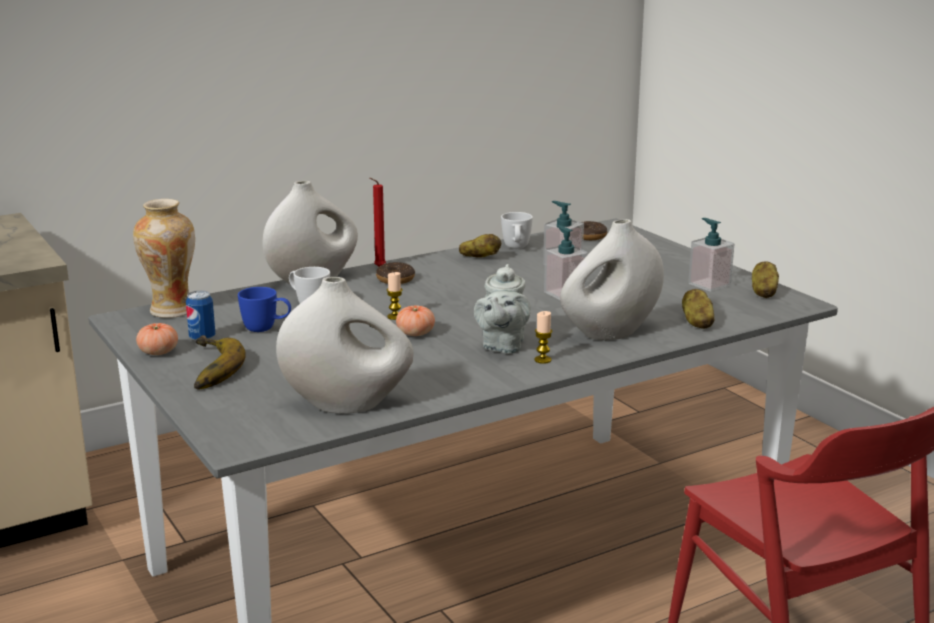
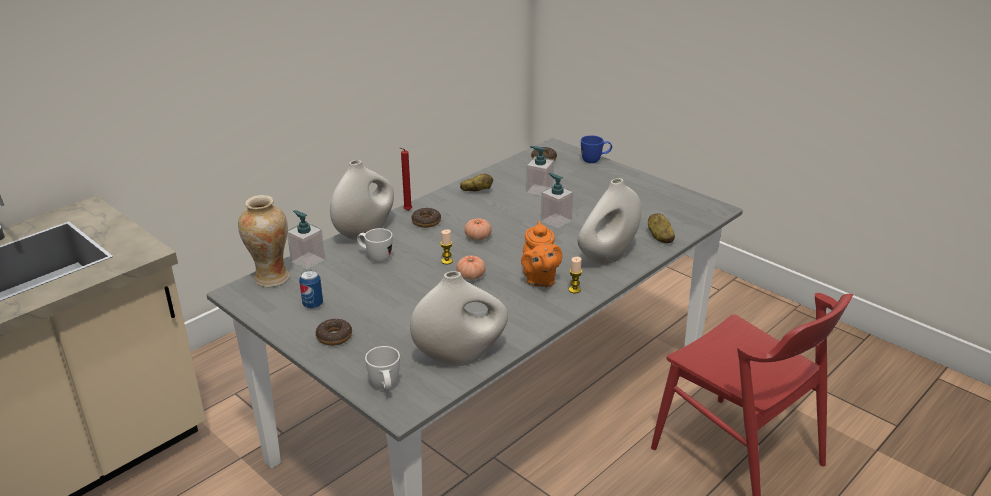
camera: 15 degrees left, 10 degrees up
(158, 352) = (287, 324): tomato -> tomato (478, 237)
(205, 369) = (334, 337): banana -> donut
(266, 329) = (357, 288): blue mug -> blue mug (595, 161)
(502, 346) = (539, 280): grey teapot -> orange teapot
(516, 248) = (498, 178): white mug -> white mug (385, 387)
(709, 284) = (650, 198): soap dispenser -> soap dispenser (308, 261)
(763, 292) = (689, 201): potato -> none

